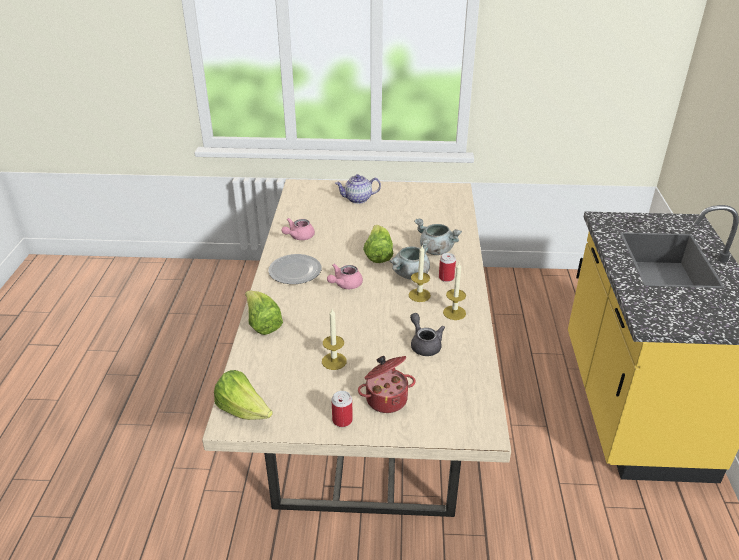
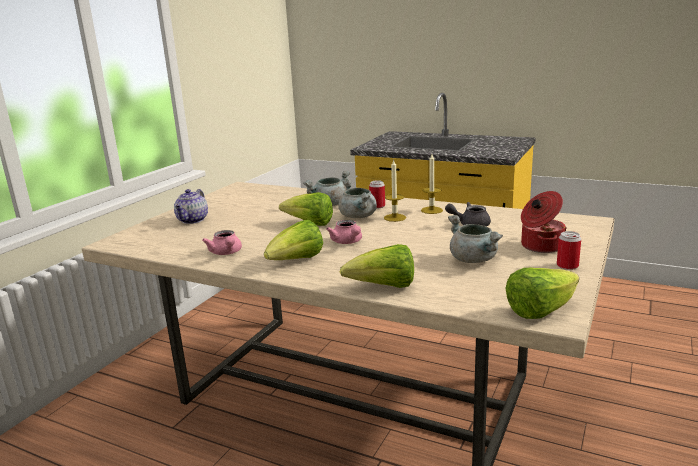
camera: 65 degrees left, 15 degrees down
(295, 271) = (296, 261): plate -> lettuce
(334, 361) = (474, 260): candle -> grey cooking pot

